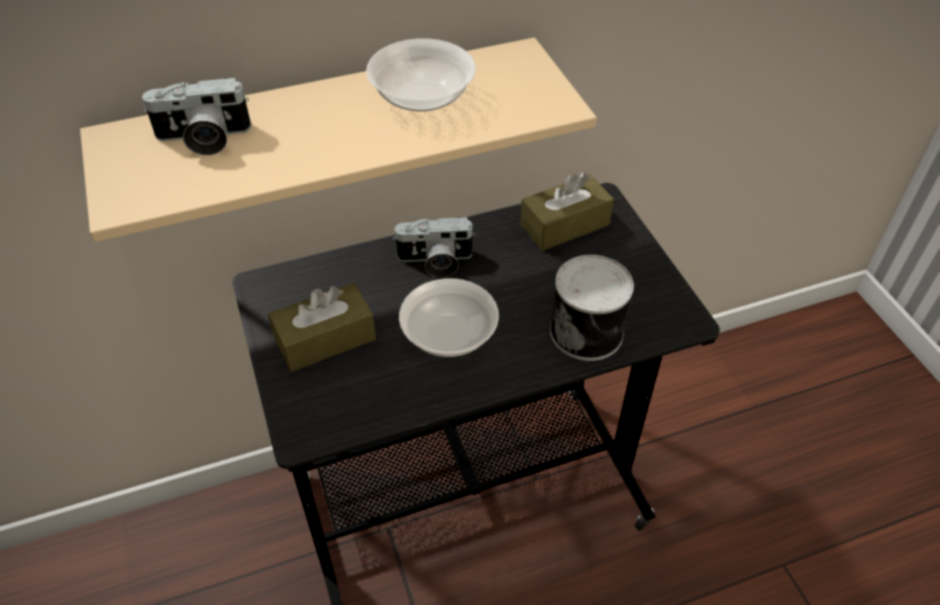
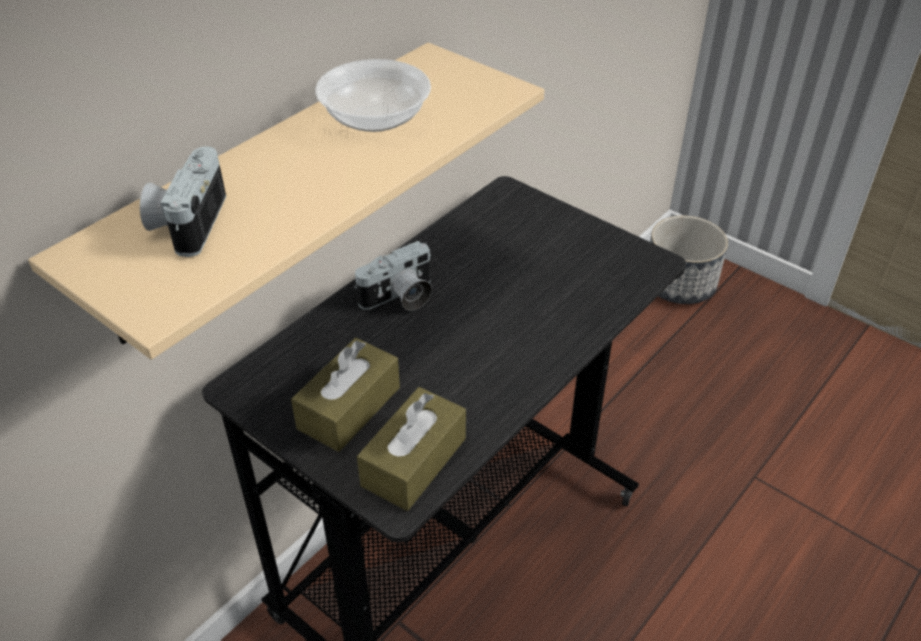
camera: 30 degrees left, 5 degrees down
(203, 139) = (187, 222): camera -> camera turned 135 degrees clockwise
(448, 334) = (465, 354): bowl -> none
(564, 225) = (492, 224): brown tissue box -> brown tissue box (414, 461)
(588, 331) = (583, 302): can -> none
(834, 347) = (679, 284): none -> planter

